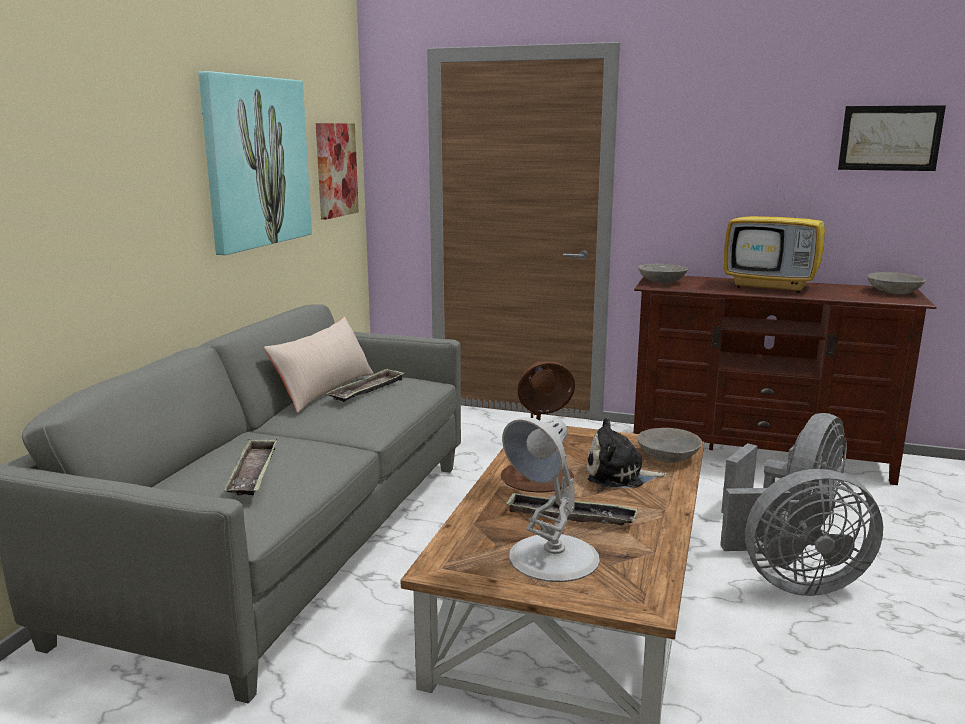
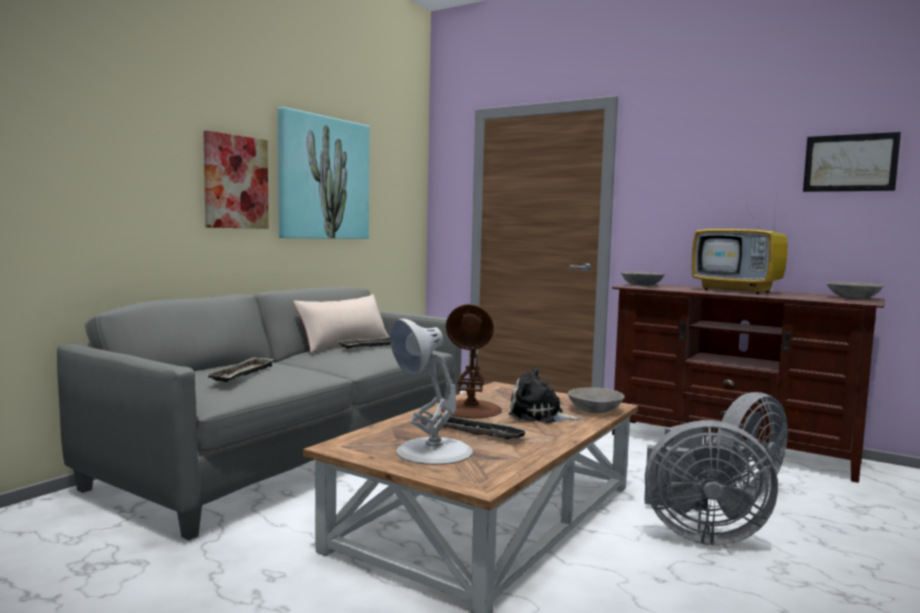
camera: 15 degrees right, 10 degrees down
(336, 170) = (399, 197): picture -> picture (236, 182)

